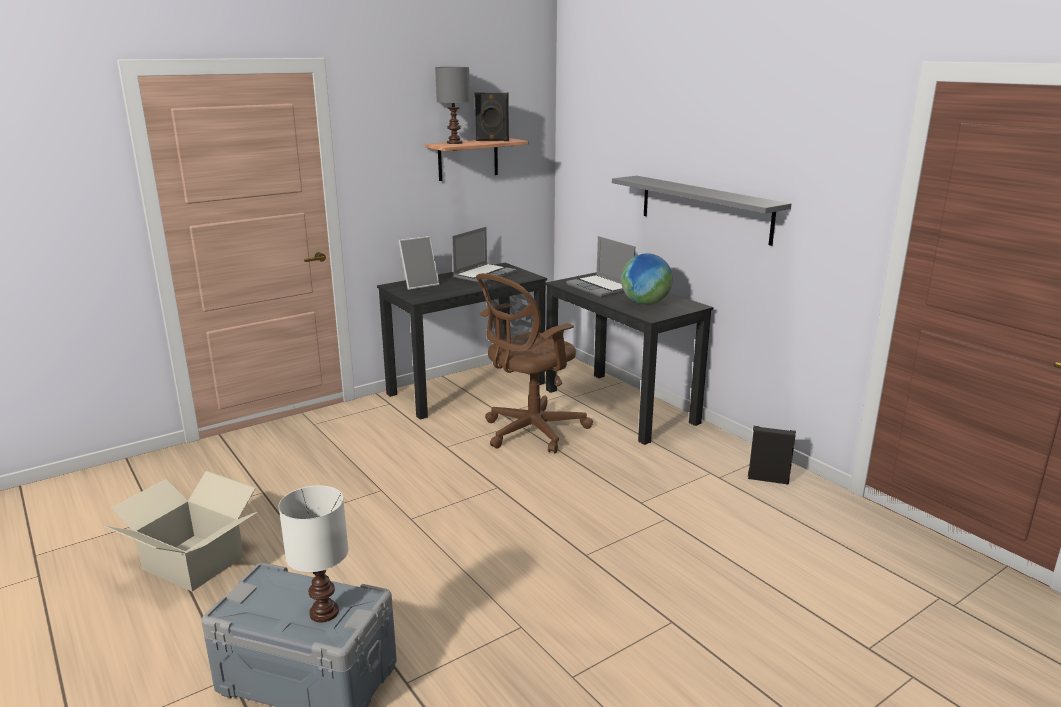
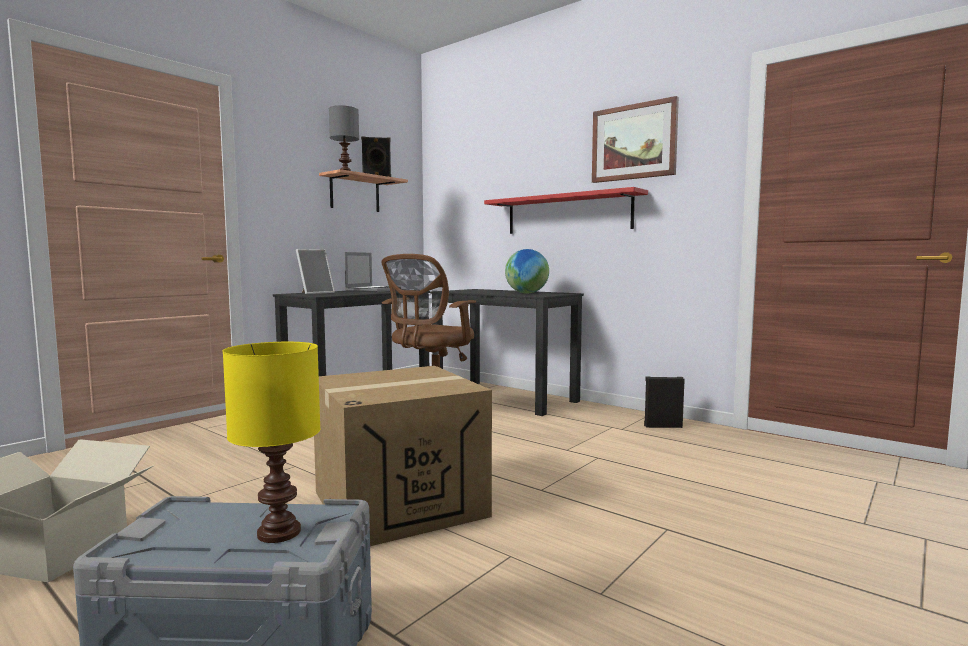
camera: 15 degrees left, 15 degrees down
(325, 612) = (281, 532): white table lamp -> yellow table lamp
(455, 552) = (399, 503): none -> cardboard box
(601, 287) = (481, 291): laptop -> none
(704, 208) = (567, 214): grey shelf -> red shelf
(781, 140) = (634, 142): none -> picture

